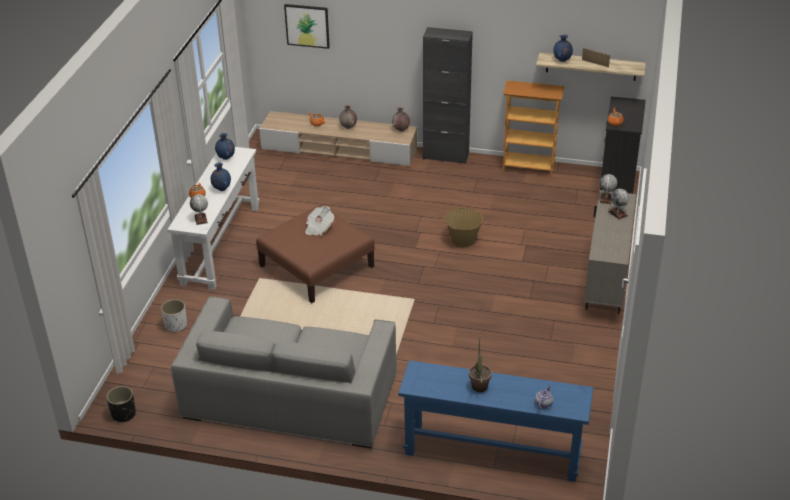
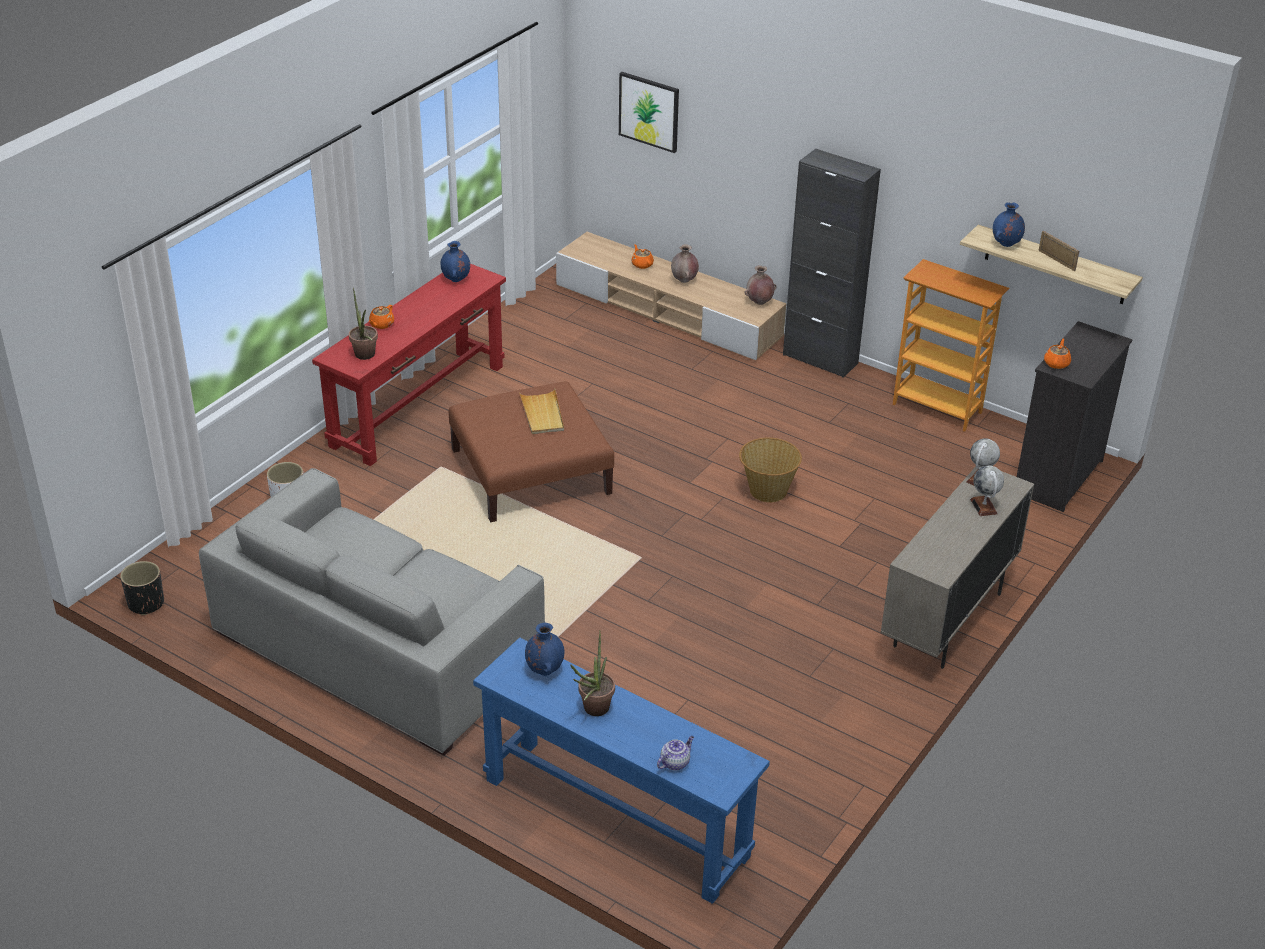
camera: 20 degrees right, 0 degrees up
(201, 219) = (365, 356): globe -> potted plant
(221, 189) = (421, 321): blue vase -> blue vase (544, 670)
(221, 244) = (418, 405): white console table -> red console table
(318, 228) = (542, 414): newspaper -> beige tray

